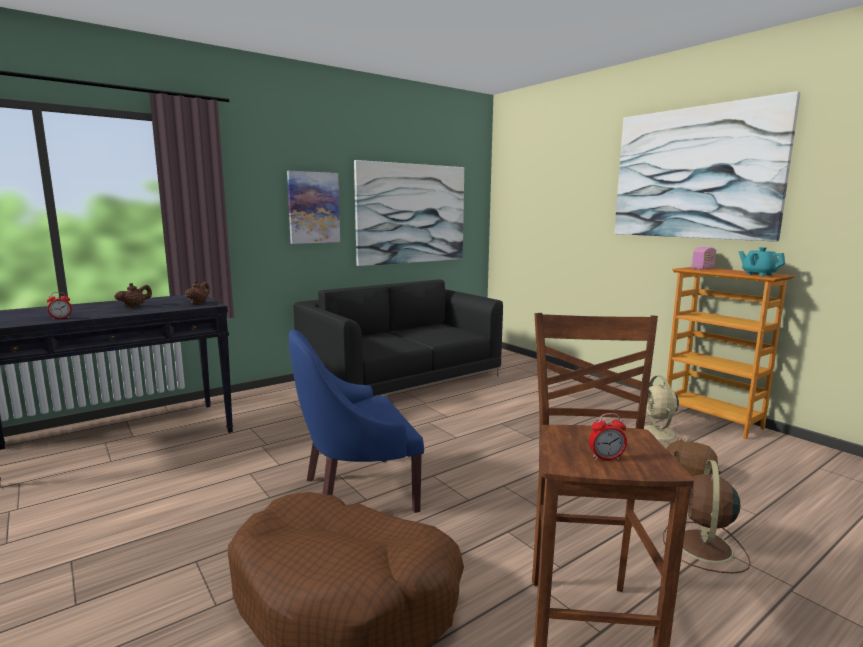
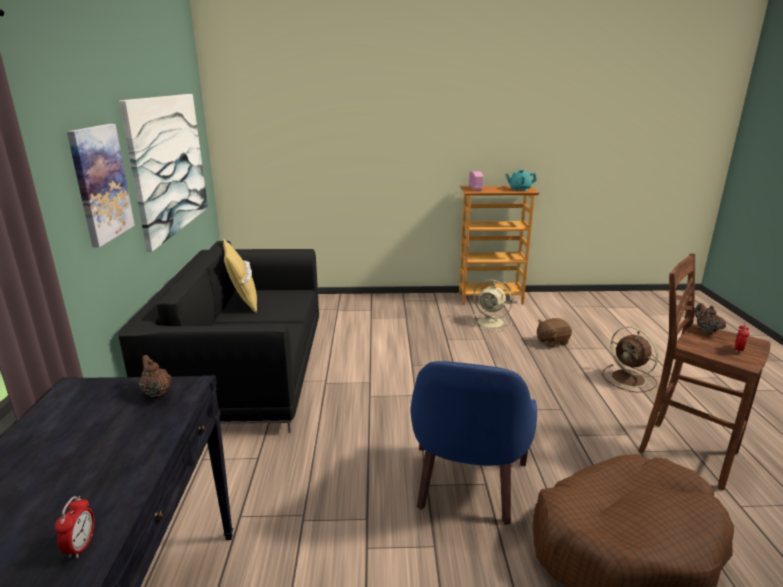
camera: 55 degrees left, 10 degrees up
(134, 306) = (86, 451): brown teapot -> brown teapot (706, 330)
(426, 328) = (243, 302): none -> yellow pillow
(695, 173) = (454, 110): picture -> none

